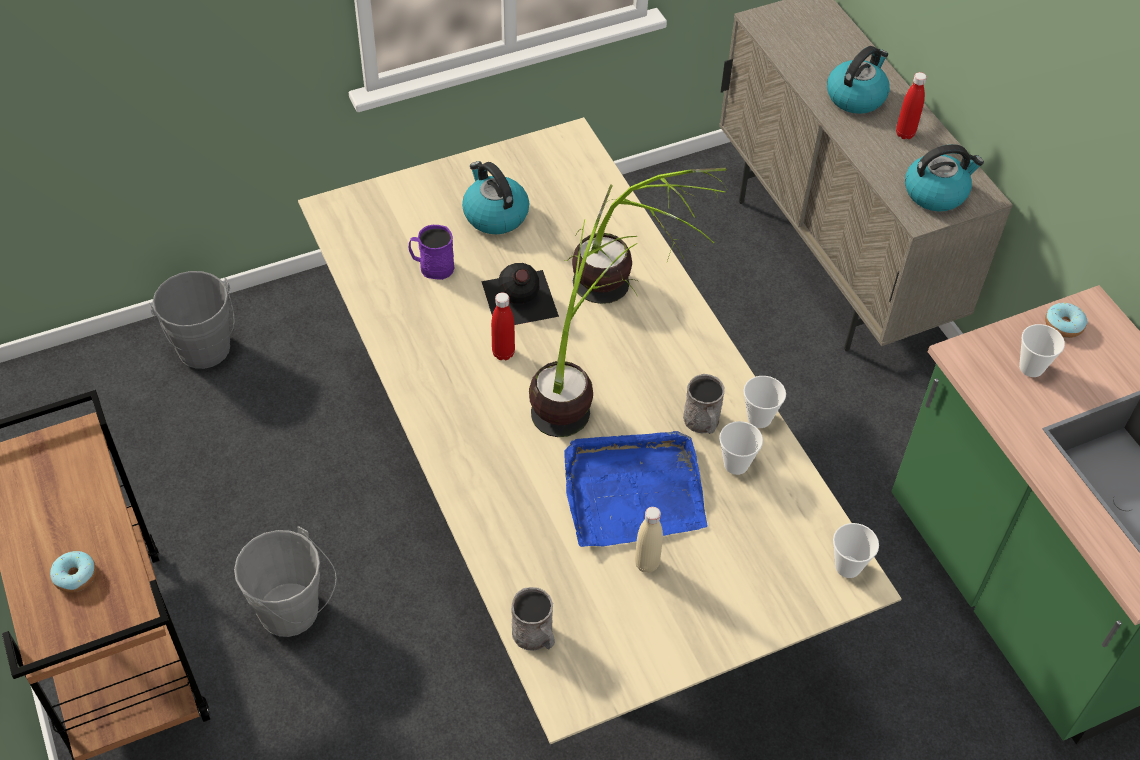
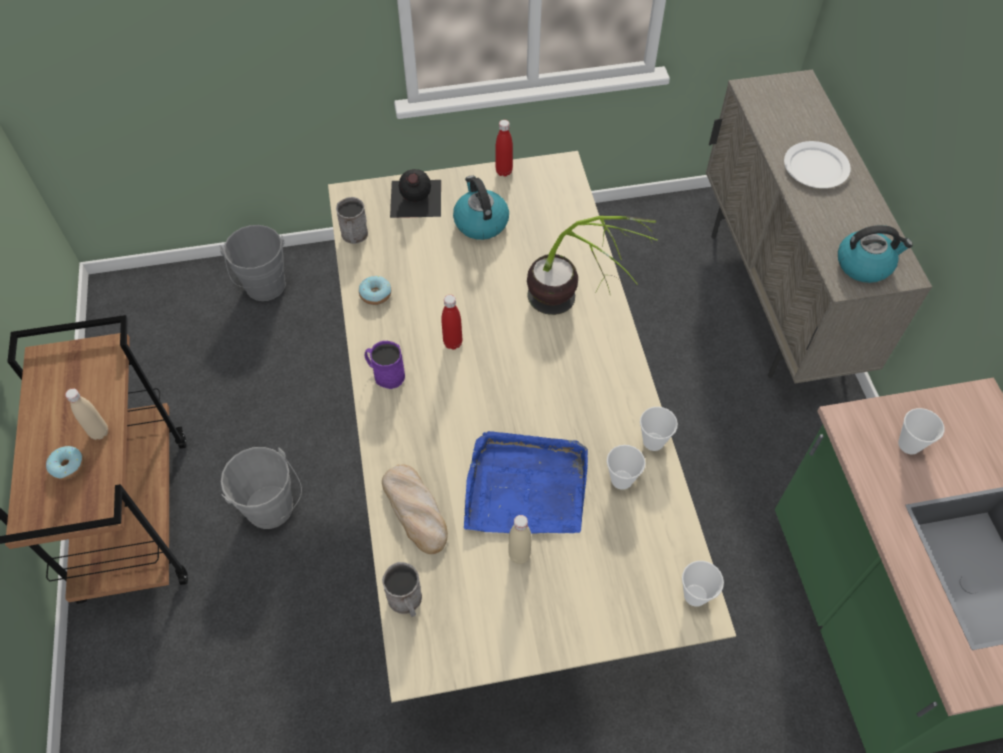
camera: 15 degrees right, 5 degrees up
(102, 531) = (99, 432): none -> beige bottle
(432, 266) = (417, 258): purple mug -> purple mug (385, 374)
(516, 540) = (416, 510): none -> bread
(518, 299) = (479, 298): black bottle -> black bottle (415, 199)
(576, 385) = (505, 382): potted plant -> none
(703, 423) = (603, 436): grey mug -> grey mug (354, 236)
(856, 96) = (815, 167): kettle -> white plate
(905, 134) = (850, 207): red bottle -> red bottle (504, 171)
(1063, 325) = (950, 410): donut -> donut (375, 294)

